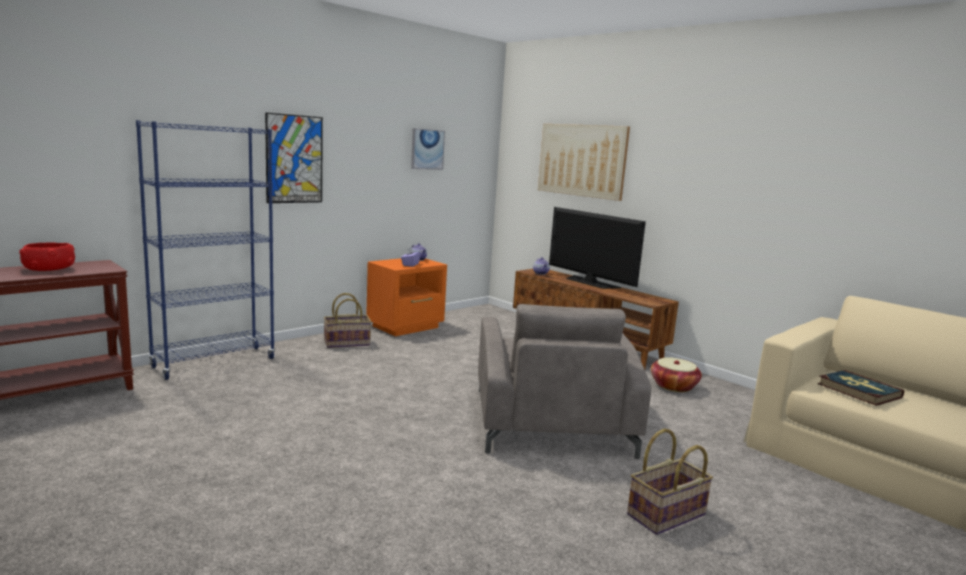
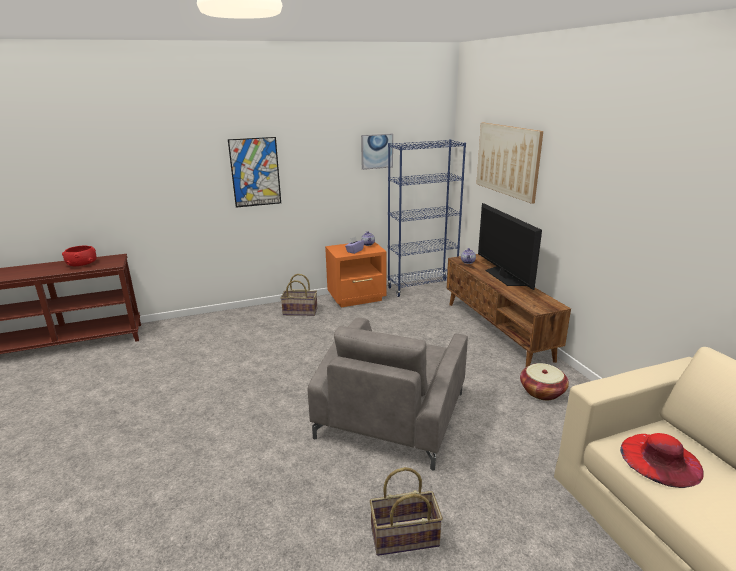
camera: 25 degrees right, 10 degrees up
(214, 363) = (200, 322): blue bookcase -> blue bookcase (422, 287)
(859, 390) = (660, 459): book -> red hat

